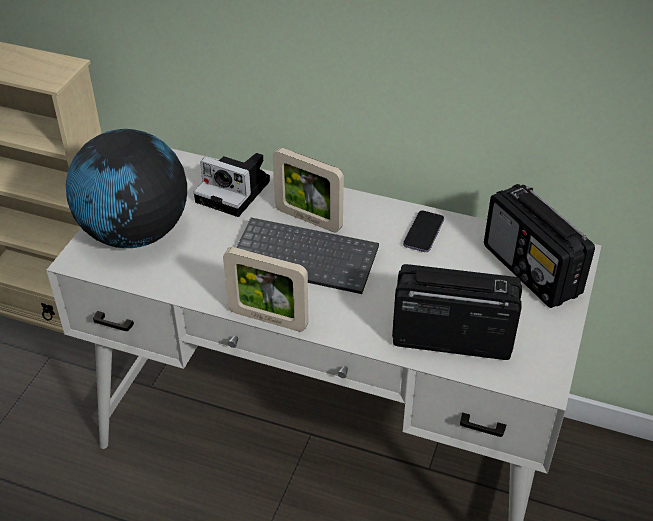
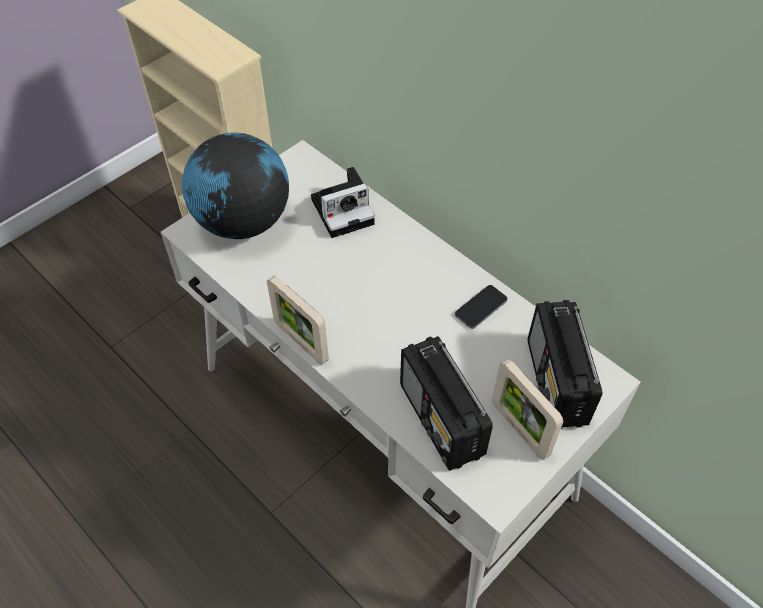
camera: 25 degrees right, 10 degrees up
(236, 192) = (344, 210): camera -> camera turned 75 degrees counterclockwise
(307, 257) = (366, 295): keyboard -> none
(308, 219) = (389, 258): picture frame -> picture frame (519, 429)
(450, 338) = (441, 421): radio -> radio turned 150 degrees counterclockwise

